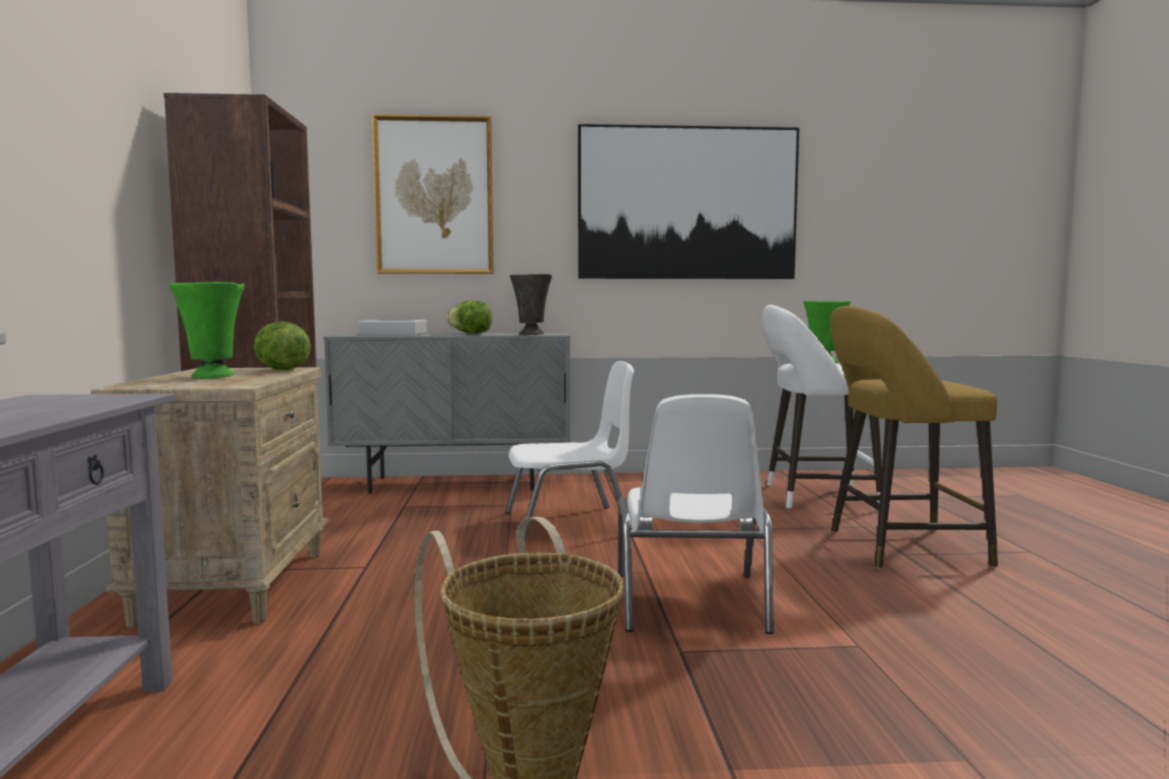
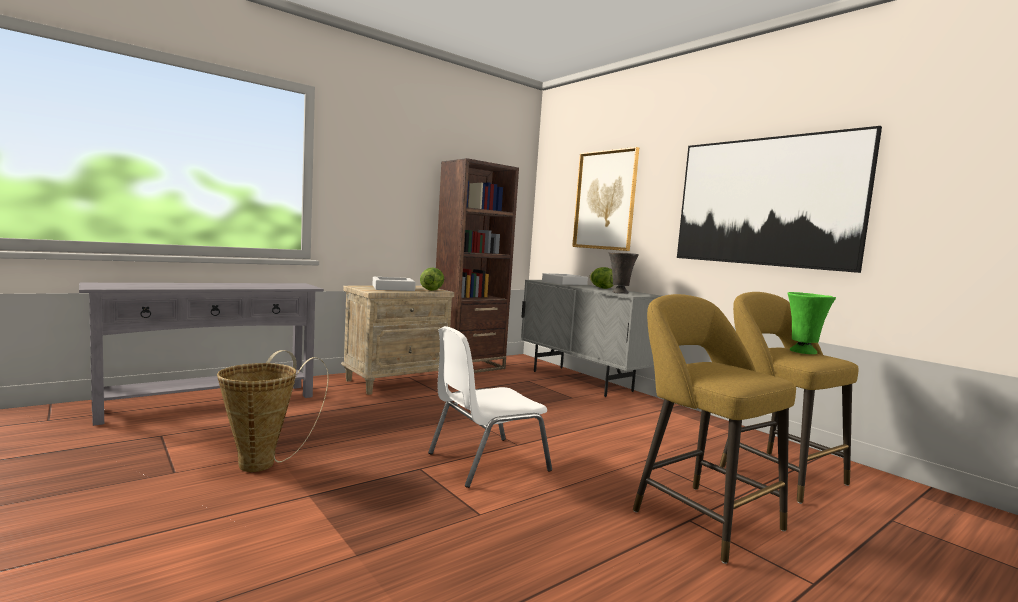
camera: 55 degrees right, 0 degrees up
(212, 377) = (393, 288): green vase -> grey tray
(569, 524) = (564, 415): white chair -> none
(813, 497) = (775, 473): white stool -> yellow stool

